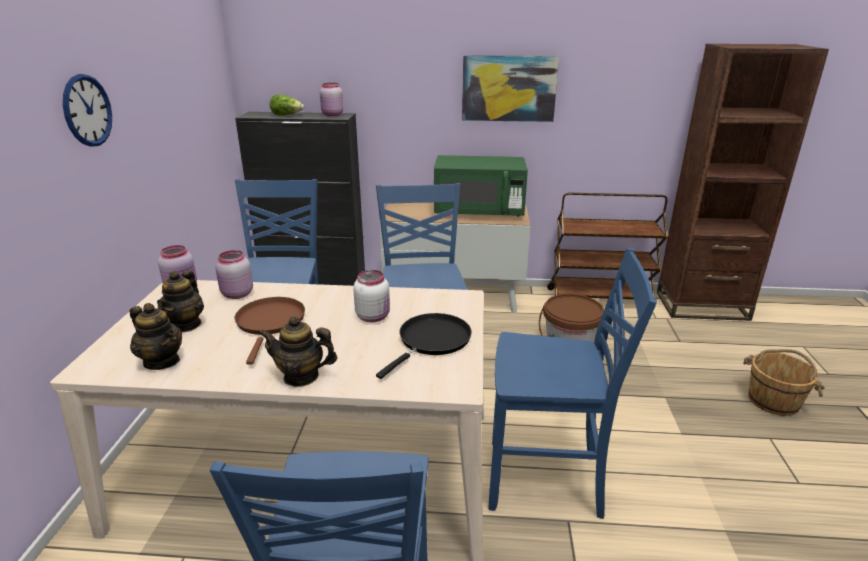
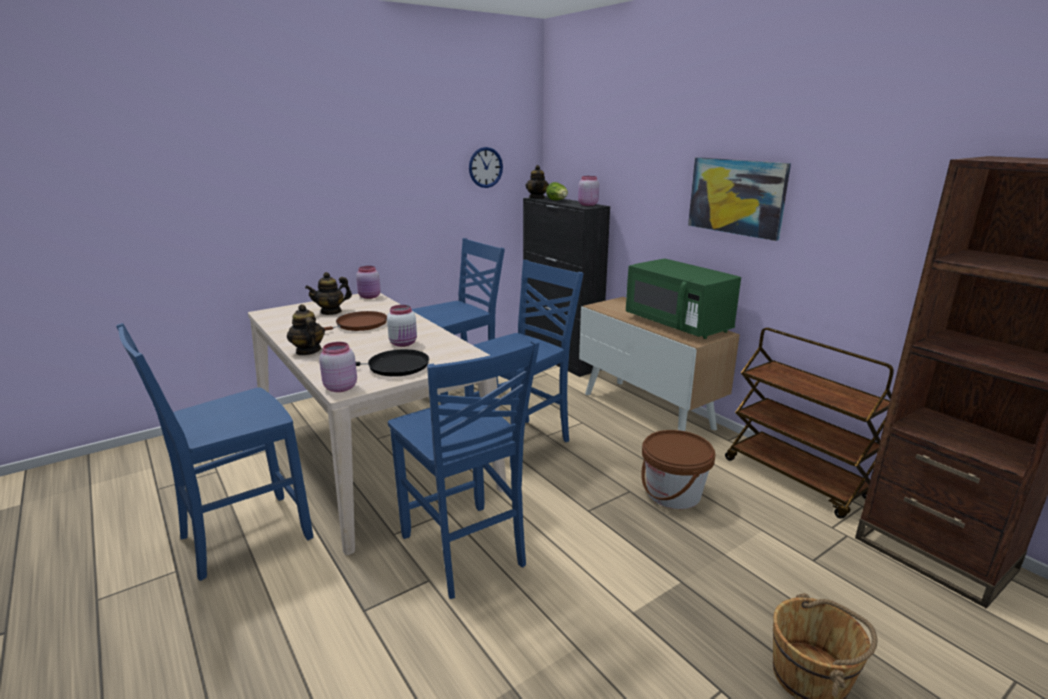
camera: 50 degrees right, 5 degrees down
(87, 110) = (357, 169): wall clock -> wall clock (485, 167)
(162, 361) = (288, 321): teapot -> teapot (537, 198)
(236, 294) = (380, 308): pink jar -> pink jar (339, 387)

